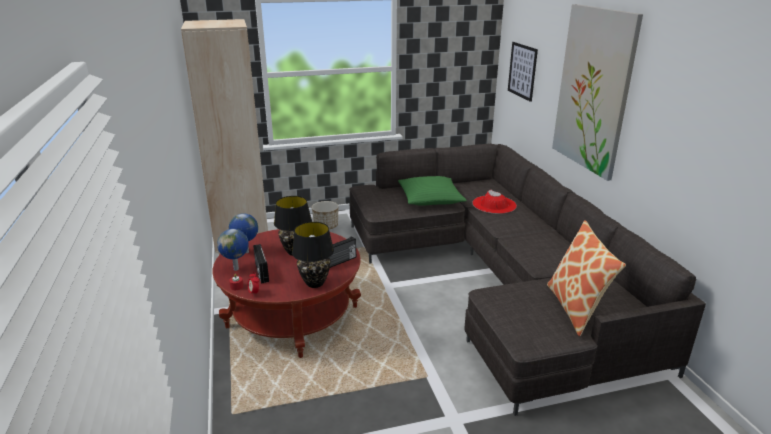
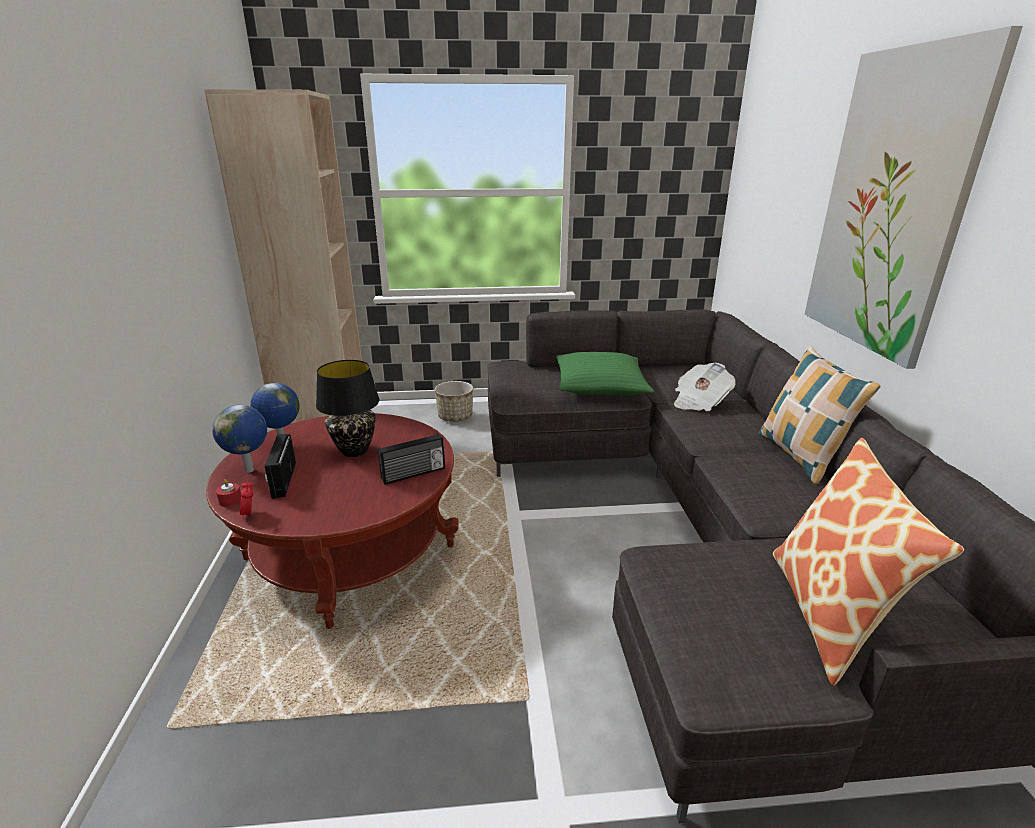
camera: 10 degrees right, 0 degrees up
(315, 283) = (356, 507): black table lamp -> none
(494, 205) = (699, 402): red hat -> newspaper
(522, 71) = (764, 195): picture -> none
(556, 233) = (800, 456): none -> pillow

